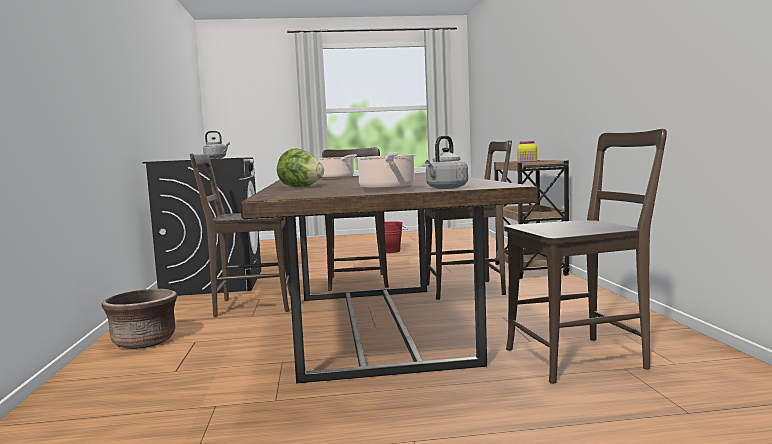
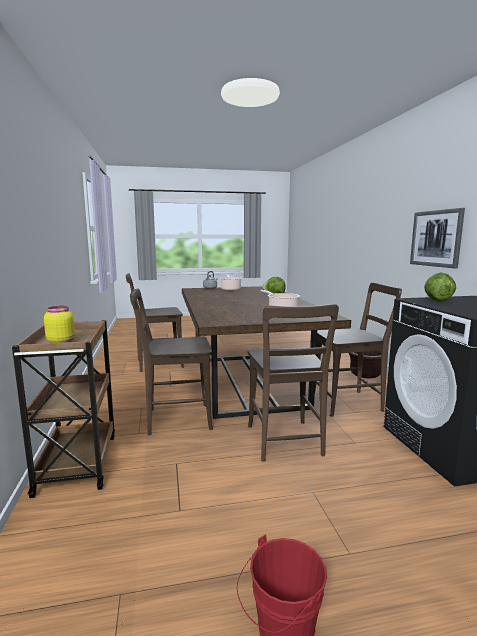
camera: 175 degrees right, 5 degrees up
(97, 94) = (436, 238): none -> picture
(216, 158) = (437, 300): grey kettle -> lettuce

